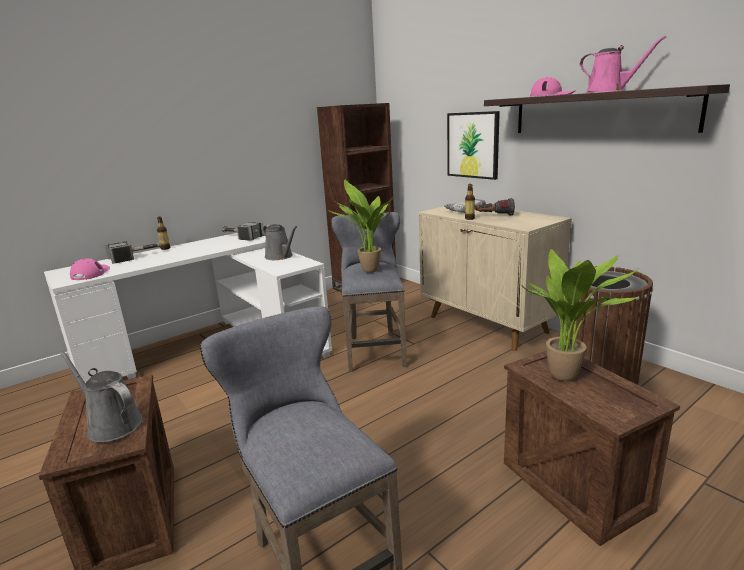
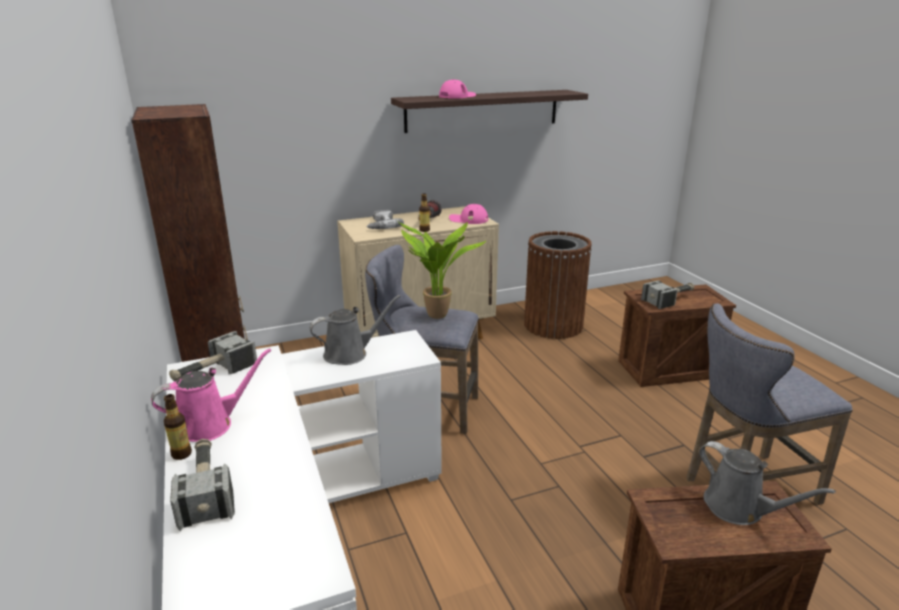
camera: 75 degrees left, 5 degrees up
(90, 273) = (283, 543): pink cap -> pink cap (468, 219)
(111, 424) = (739, 508): grey watering can -> grey watering can turned 90 degrees counterclockwise
(473, 145) = (344, 151): picture -> none
(568, 377) = (670, 299): potted plant -> hammer
(609, 91) = (505, 94): pink watering can -> pink watering can (210, 425)

